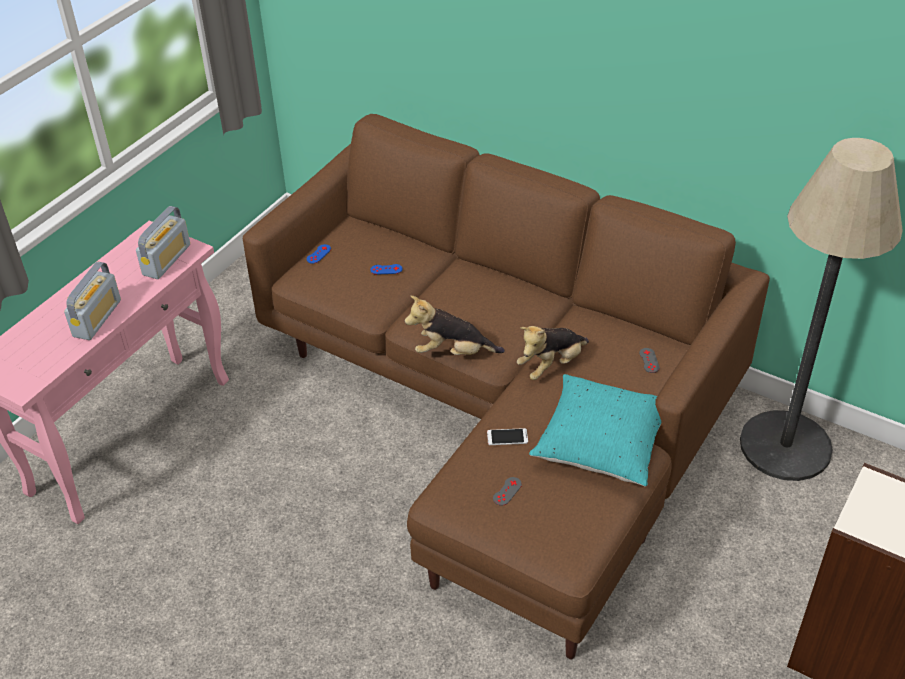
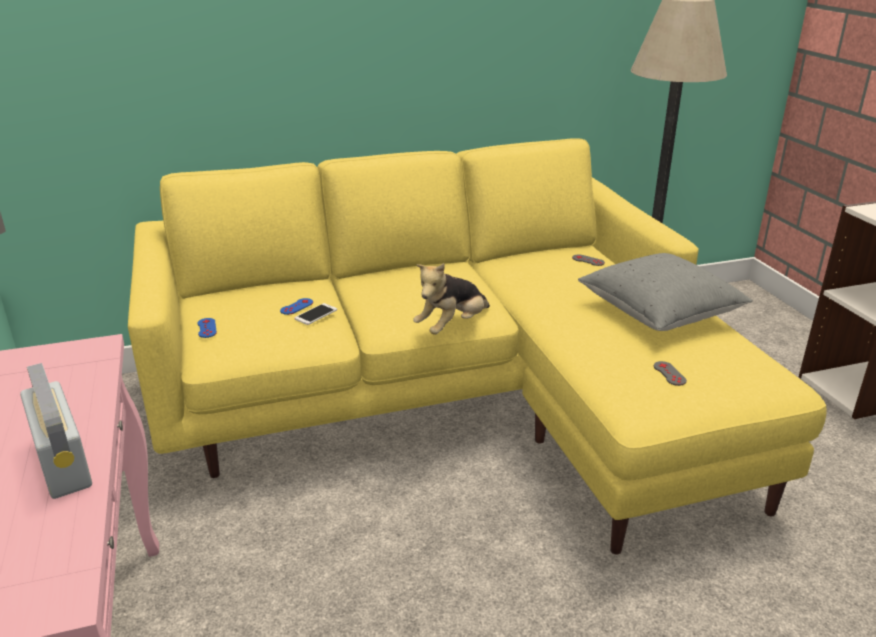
camera: 50 degrees left, 15 degrees down
(166, 260) = (76, 368): radio -> none
(504, 413) = (457, 405): brown sofa -> yellow sofa
(507, 437) = (599, 345): phone -> phone (316, 314)
(551, 365) = (537, 294): plush toy -> none
(601, 445) = (659, 313): turquoise pillow -> grey pillow

